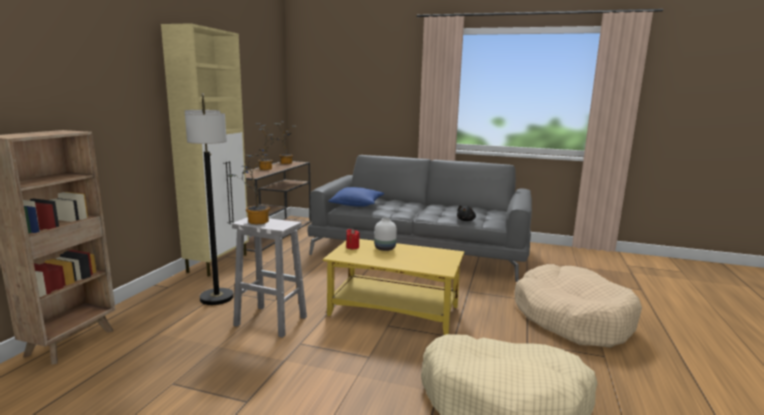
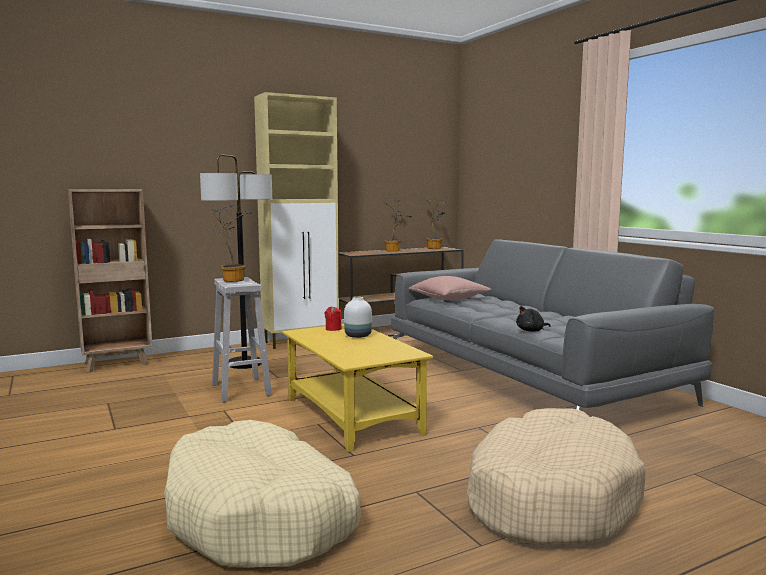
camera: 45 degrees right, 5 degrees down
(357, 204) = (449, 298): blue pillow -> pink pillow

